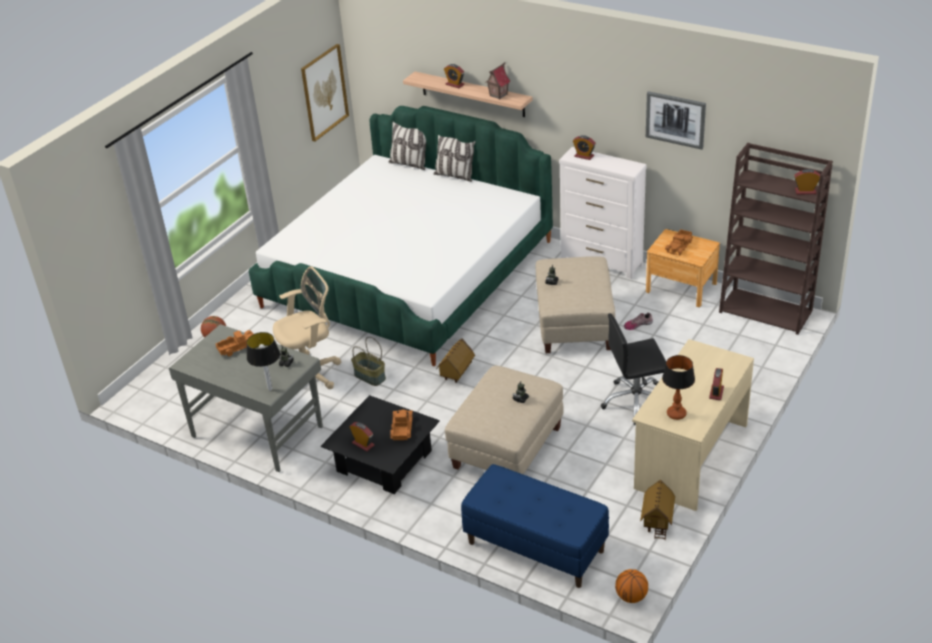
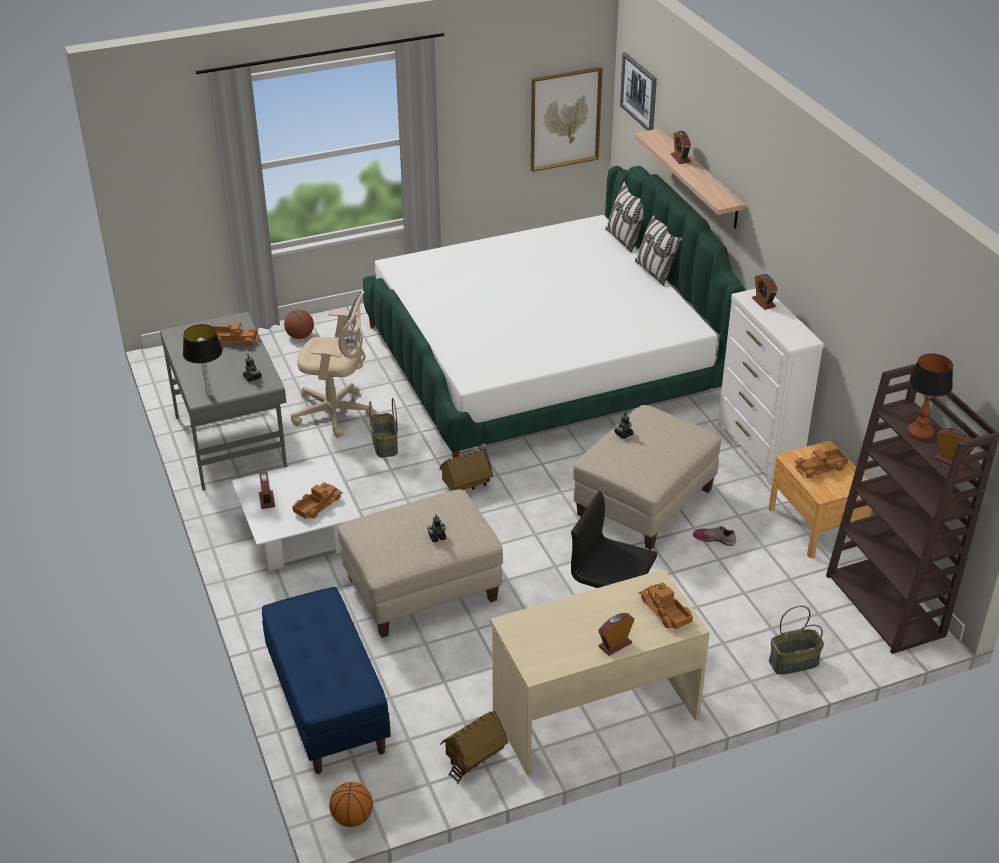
camera: 35 degrees right, 0 degrees up
(384, 461) = (299, 534): black coffee table -> white coffee table
(498, 95) = (710, 188): toy house -> none
(675, 119) = (862, 297): picture -> picture (639, 92)
(676, 414) = (541, 641): table lamp -> table lamp (919, 433)
(718, 360) = (664, 611): none -> toy truck
(757, 367) = (793, 663): none -> basket

